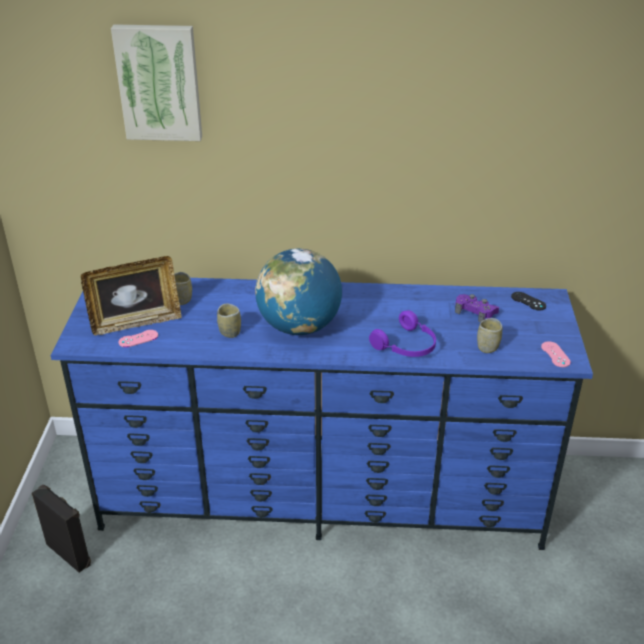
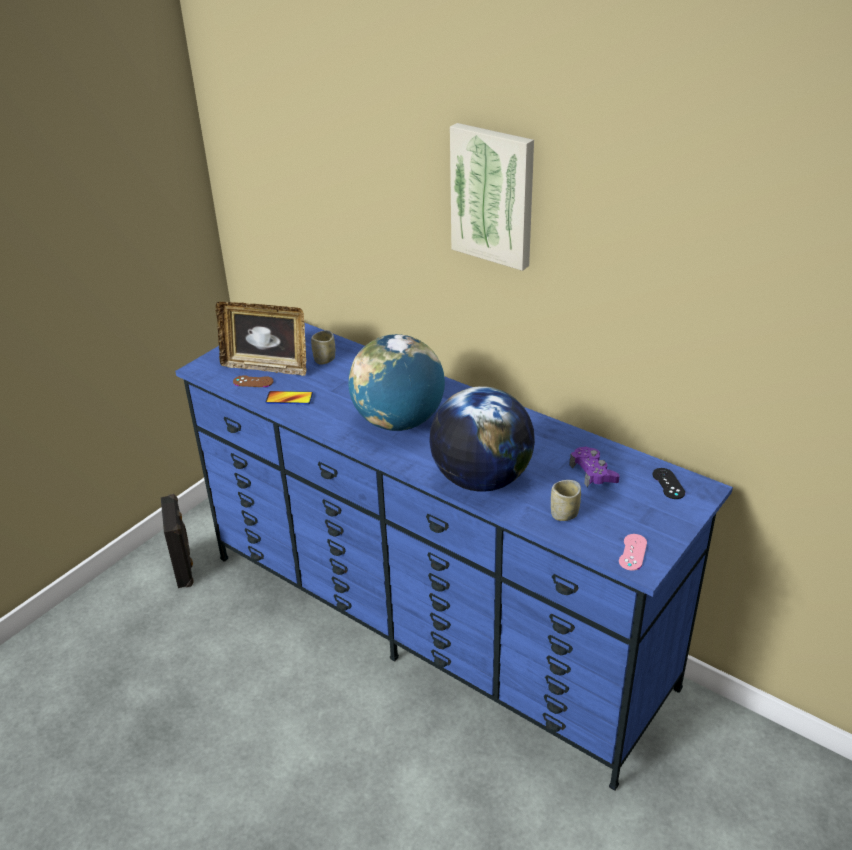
camera: 35 degrees right, 0 degrees up
(138, 339) = (253, 381): pink game controller -> brown game controller
(159, 82) = (333, 129): picture -> picture (494, 195)
(187, 341) = (289, 399): none -> phone
(230, 332) = (332, 404): cup -> none
(407, 346) = (481, 479): purple headphones -> globe

